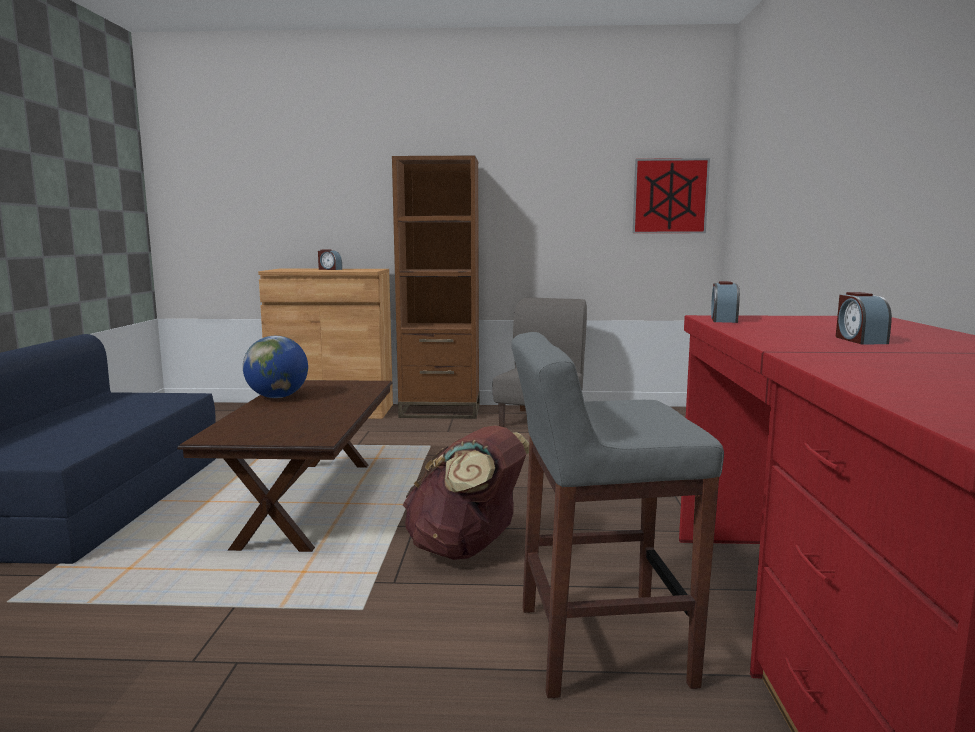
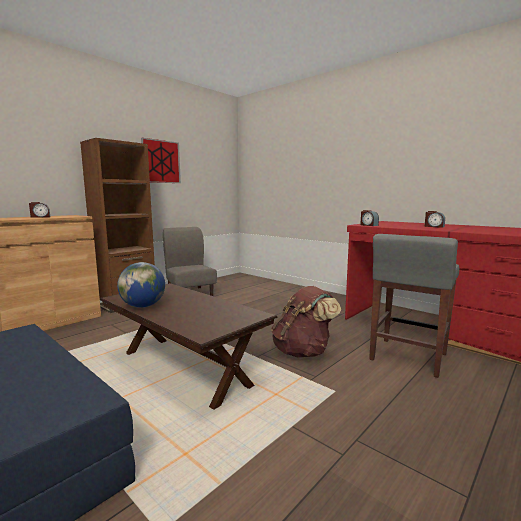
camera: 50 degrees left, 0 degrees up
(670, 196) = (219, 174): picture -> picture (161, 161)

